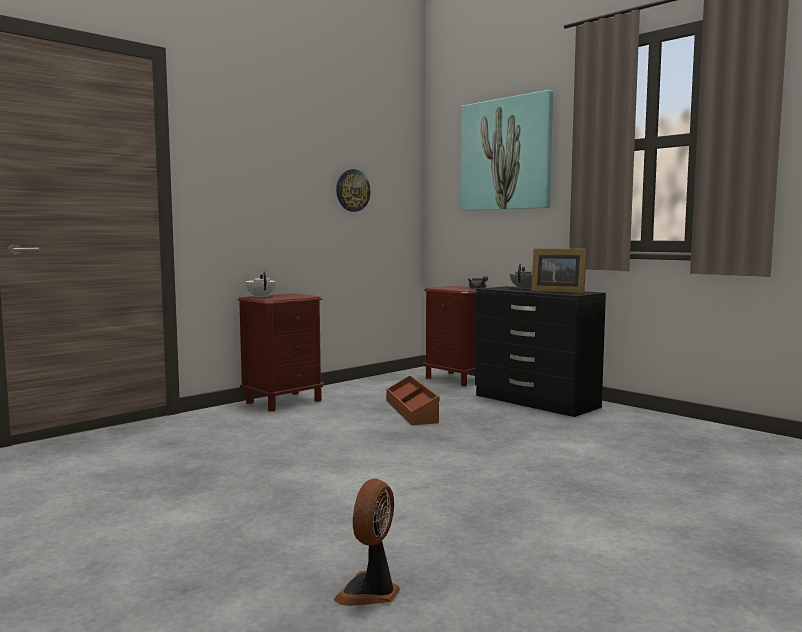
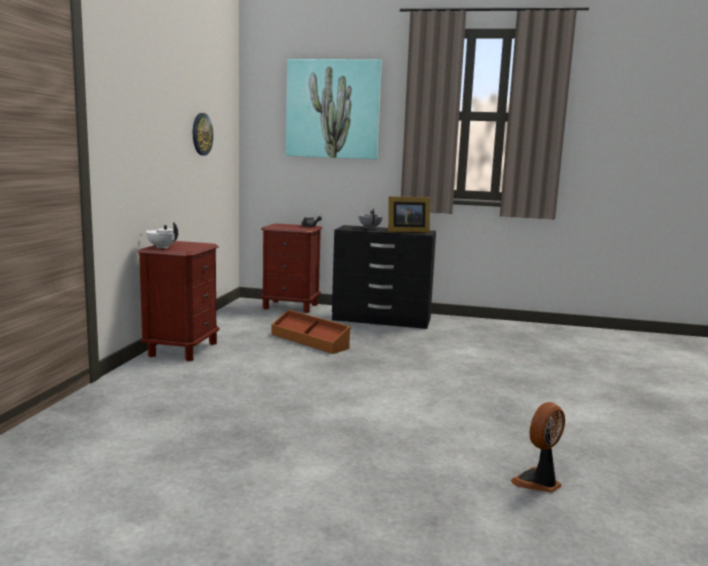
camera: 35 degrees left, 5 degrees up
(370, 592) = (538, 482): fan -> fan turned 60 degrees clockwise

